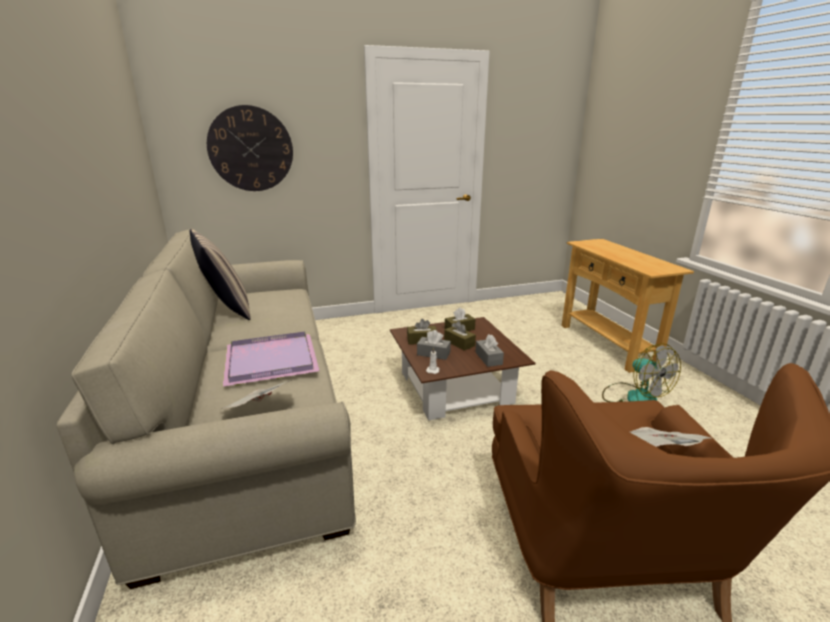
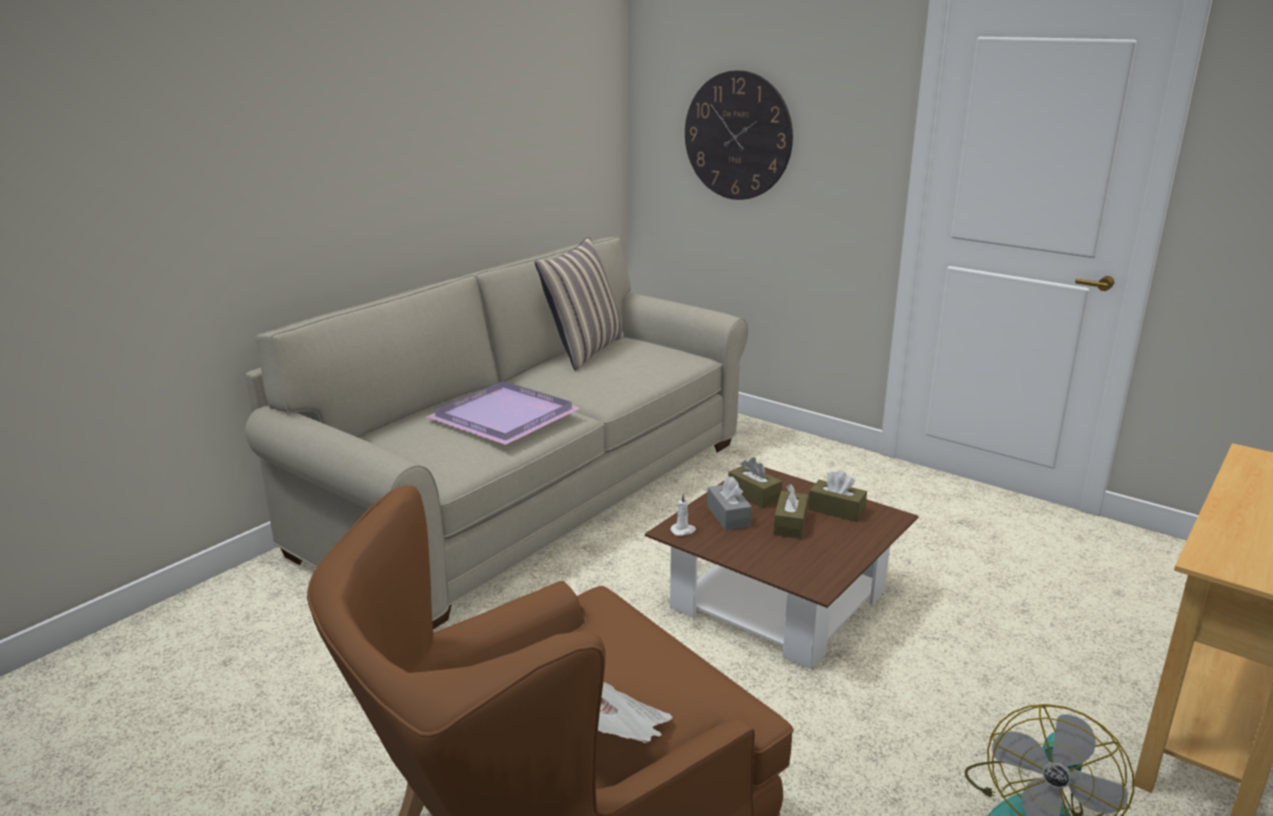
camera: 55 degrees right, 0 degrees up
(259, 411) = (409, 451): newspaper -> none
(488, 358) = (779, 561): grey tissue box -> none

